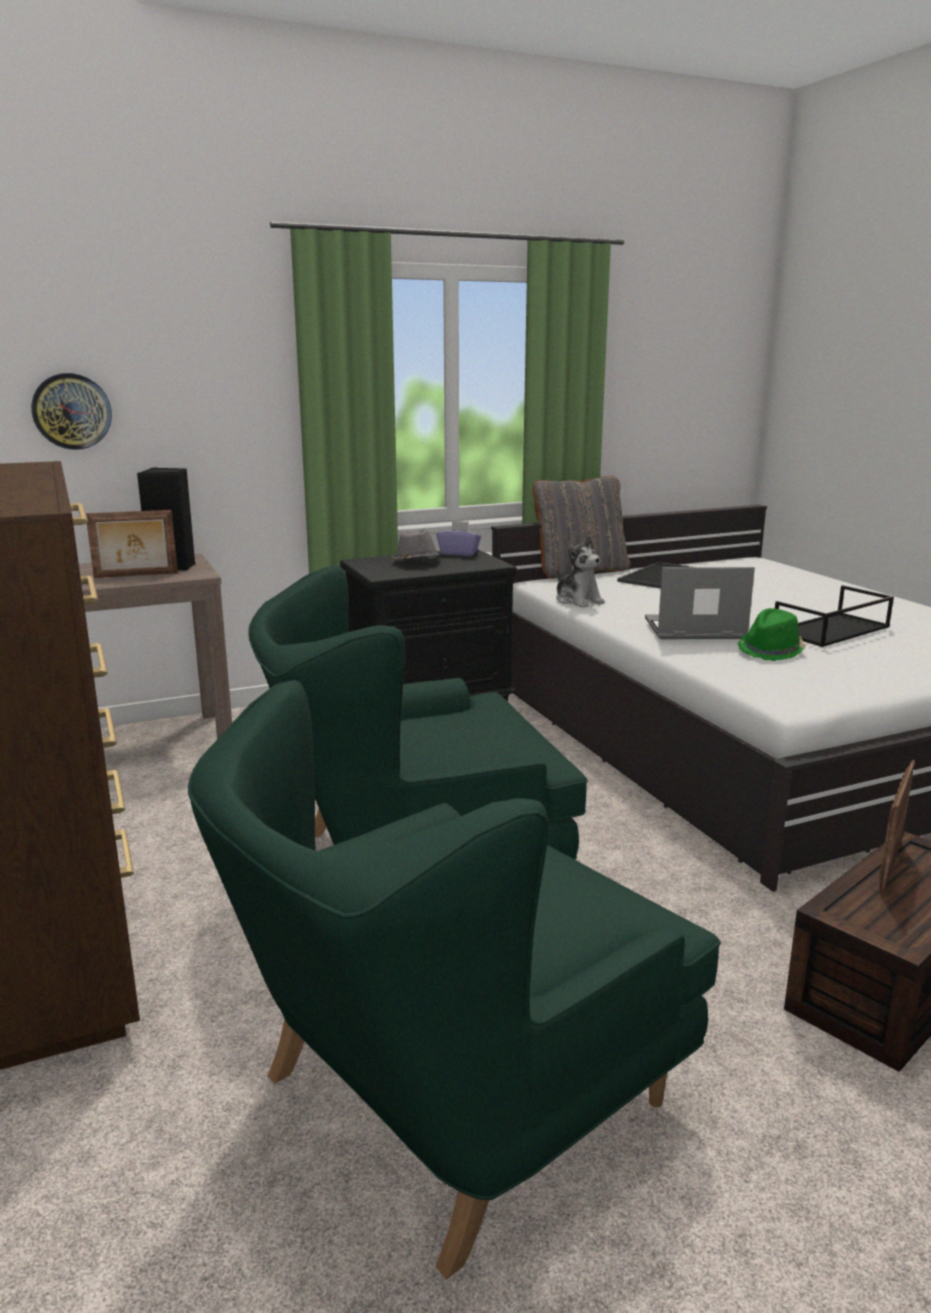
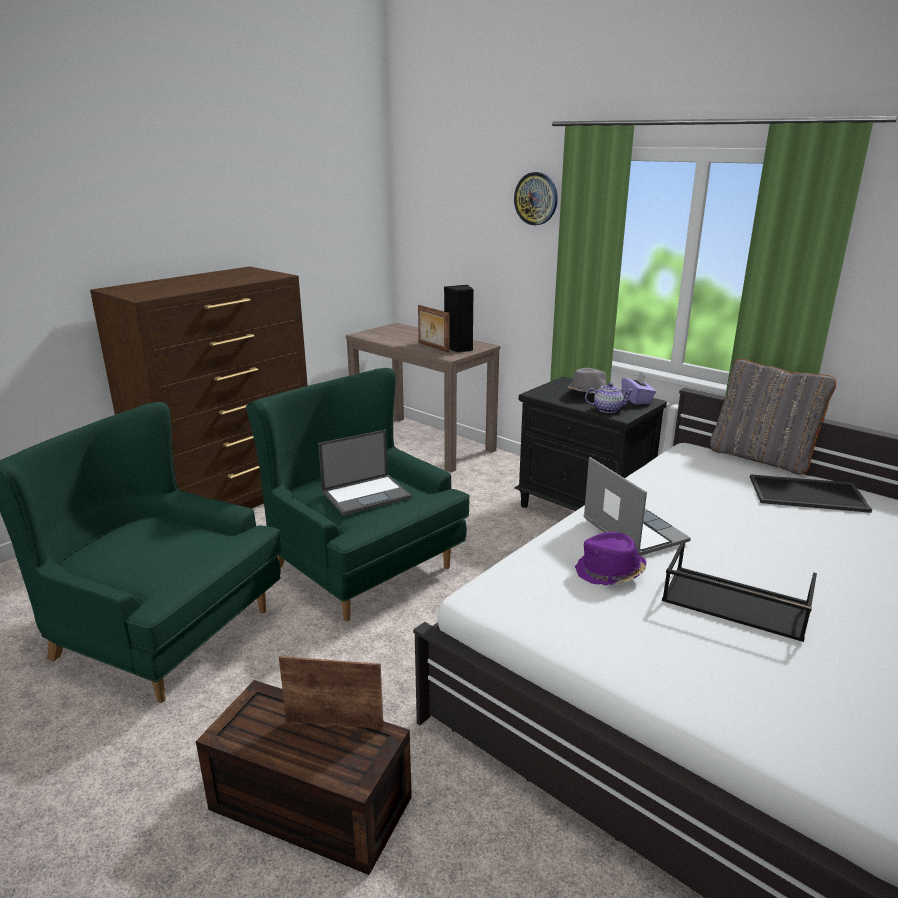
camera: 65 degrees right, 5 degrees up
(72, 411) = (451, 243): wall clock -> wall clock (536, 198)
(449, 736) = (367, 494): none -> laptop
(471, 564) = (607, 409): none -> teapot
(578, 600) = (659, 472): plush toy -> none
(771, 651) = (609, 573): green hat -> purple hat

